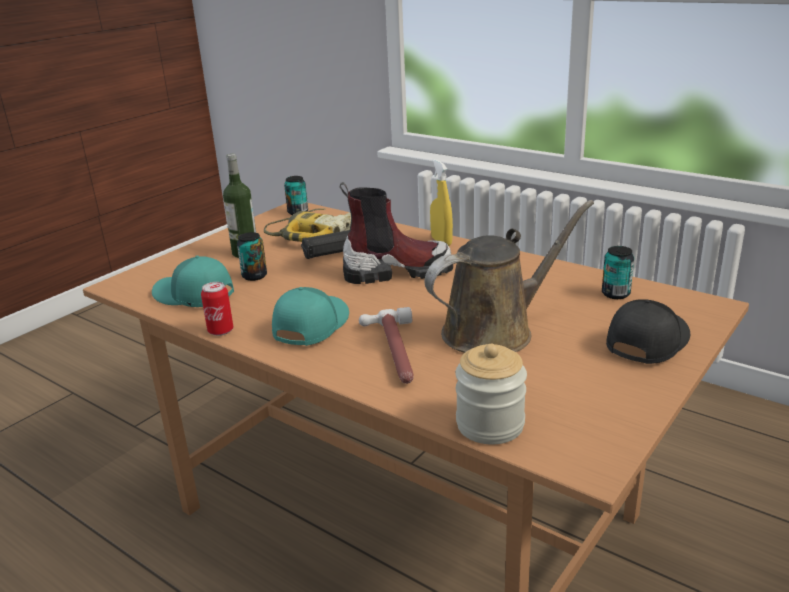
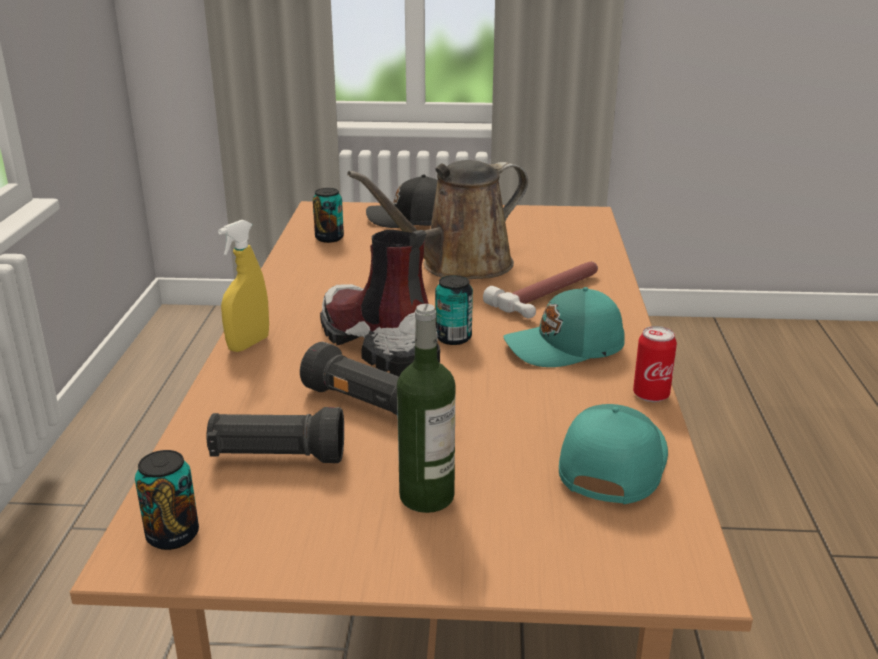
camera: 125 degrees left, 0 degrees up
(193, 295) = (611, 464): turquoise cap -> turquoise cap turned 150 degrees counterclockwise
(254, 276) = (496, 442): can -> can (453, 338)
(319, 233) = (277, 457): power drill -> black flashlight
(490, 425) = (593, 241): jar -> none
(495, 331) = (459, 266): brown watering can -> brown watering can turned 60 degrees counterclockwise

